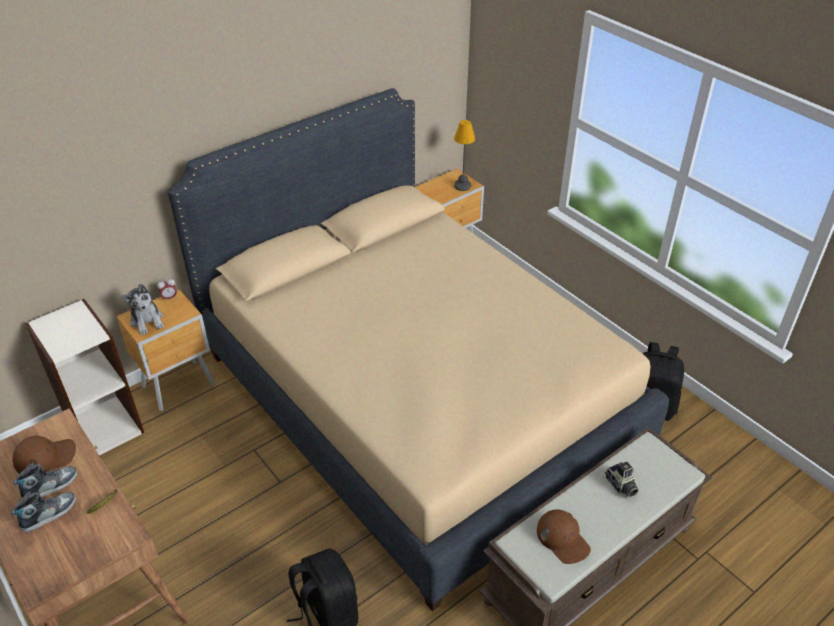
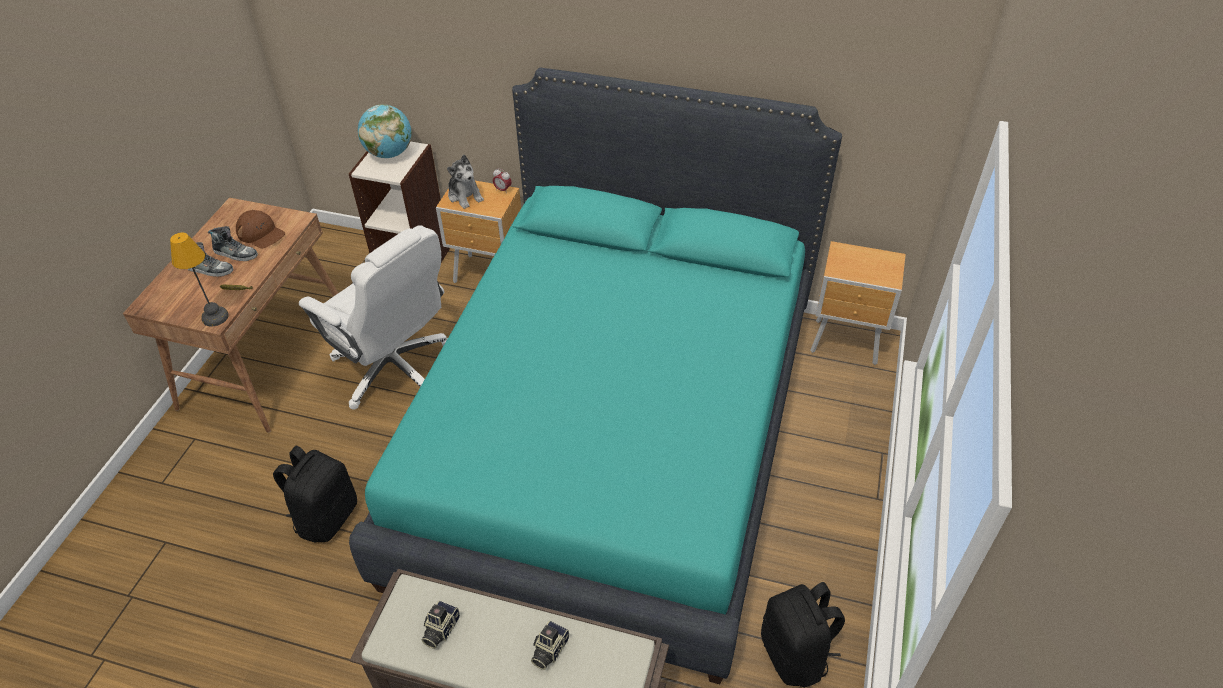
camera: 55 degrees right, 5 degrees up
(60, 326) = (389, 153): none -> globe
(147, 321) = (465, 196): plush toy -> plush toy turned 60 degrees counterclockwise
(211, 495) = (394, 368): none -> white office chair
(417, 400) = (613, 438): beige bed -> turquoise bed
(463, 185) = (880, 274): table lamp -> table lamp (216, 317)
(563, 539) = (440, 629): brown cap -> camera

